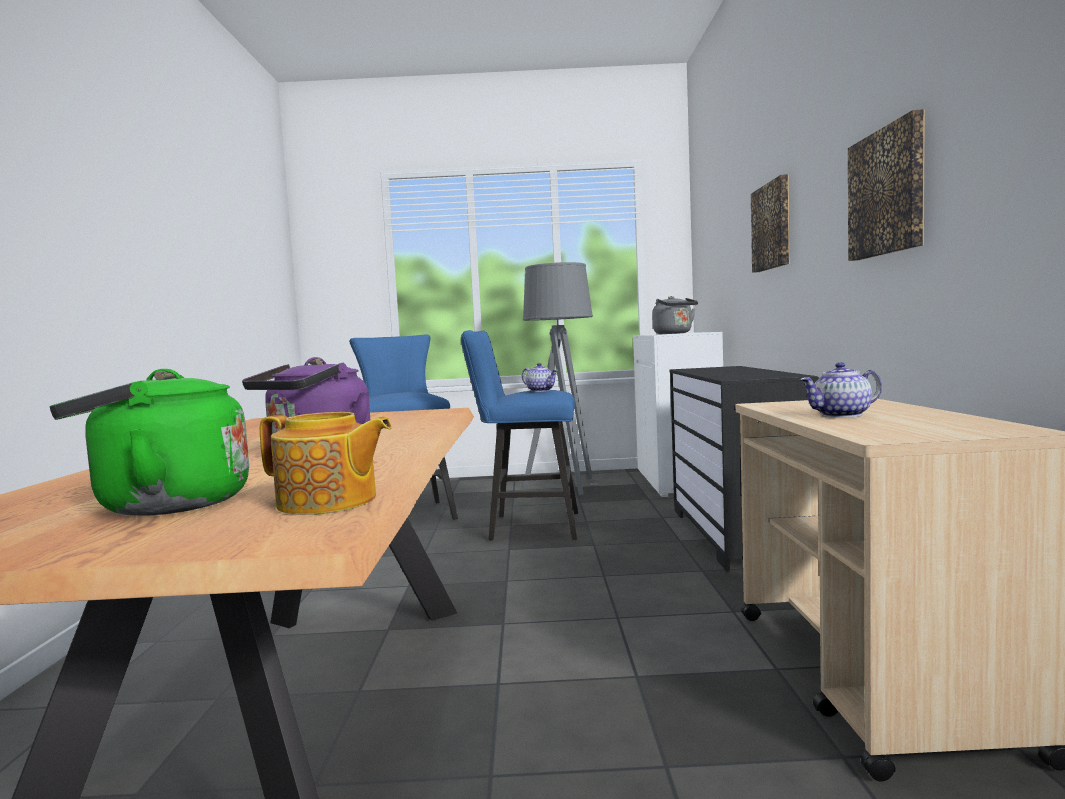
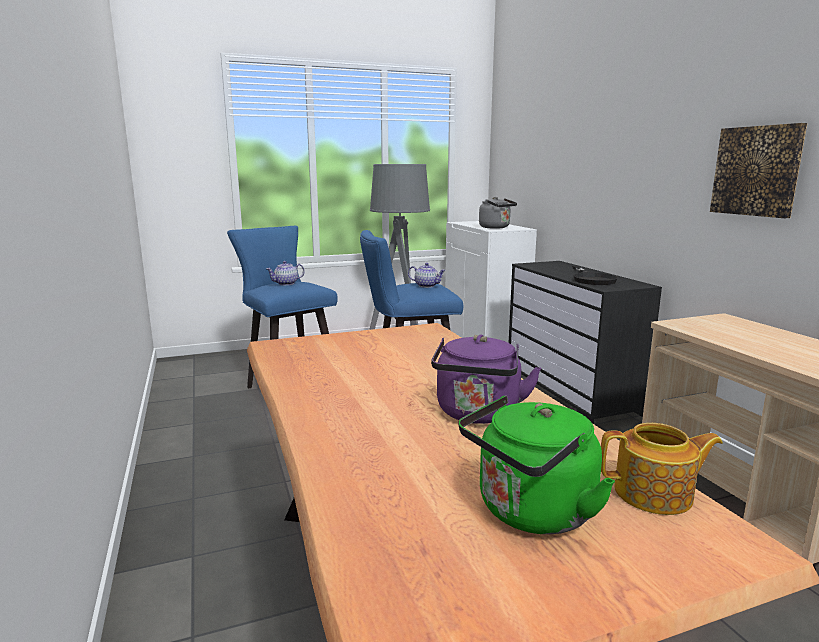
camera: 20 degrees left, 10 degrees up
(736, 374) = (592, 279): none -> black frying pan
(772, 226) = (610, 160): picture -> none
(841, 415) = (758, 343): teapot -> teapot (286, 283)

